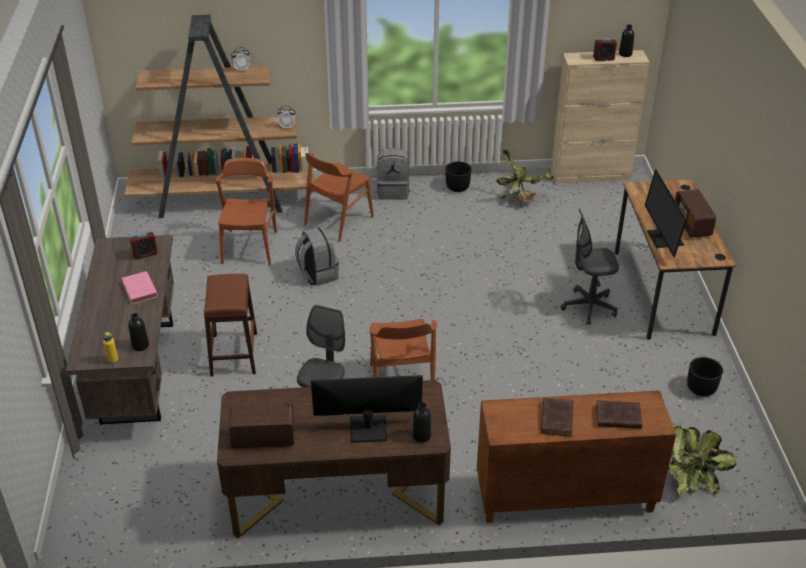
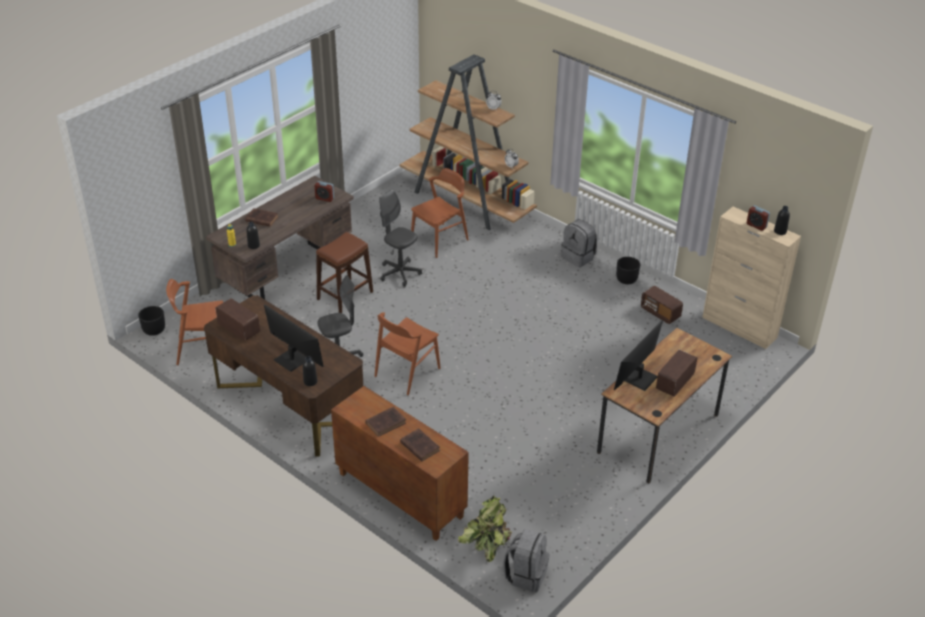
camera: 45 degrees right, 0 degrees up
(105, 314) = (261, 219): none -> brown book
(140, 290) = (294, 217): pink book -> none
(317, 274) = (454, 280): grey backpack -> grey backpack (526, 574)
(338, 220) = (515, 255): brown chair -> brown chair (202, 349)
(522, 198) = (660, 313): potted plant -> radio
(589, 307) = (590, 408): grey office chair -> grey office chair (399, 273)
(701, 388) = (582, 504): black planter -> black planter (154, 330)

